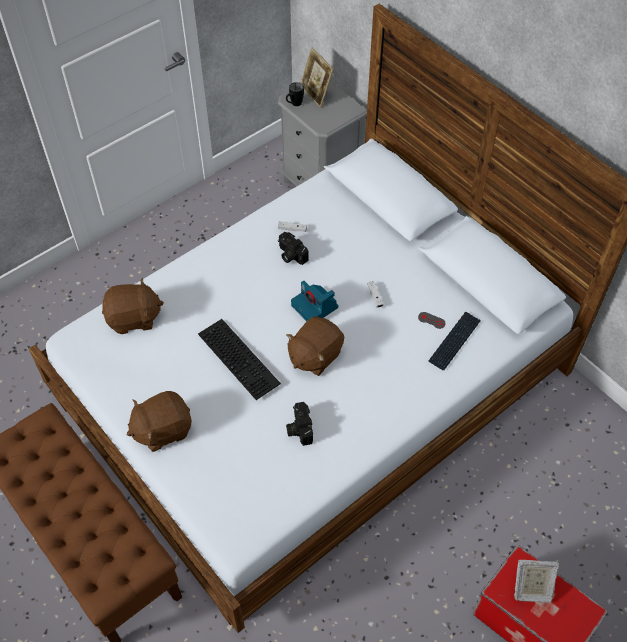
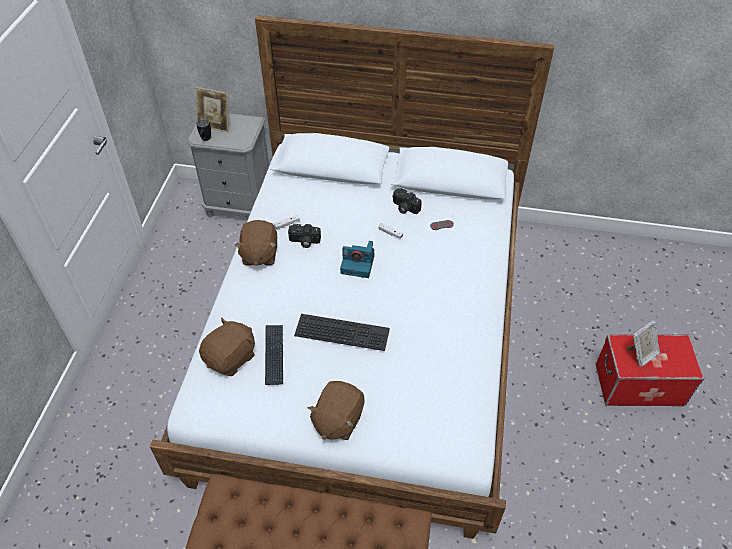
camera: 40 degrees left, 5 degrees down
(298, 428) = (431, 349): camera -> camera (404, 207)
(314, 355) = (391, 295): brown plush toy -> brown plush toy (259, 254)
(454, 341) = (469, 229): keyboard -> keyboard (274, 354)

